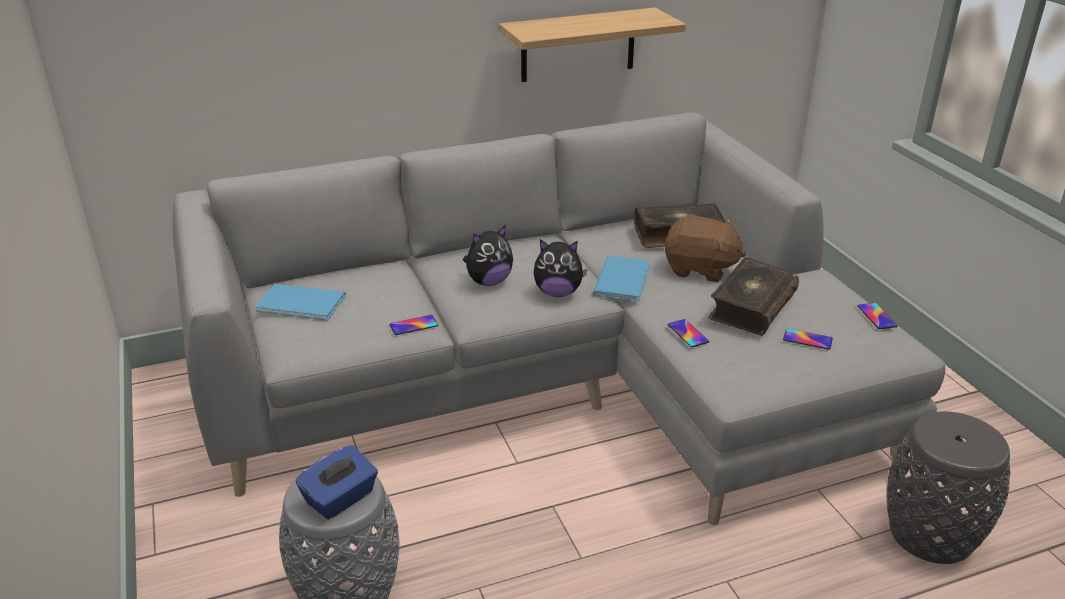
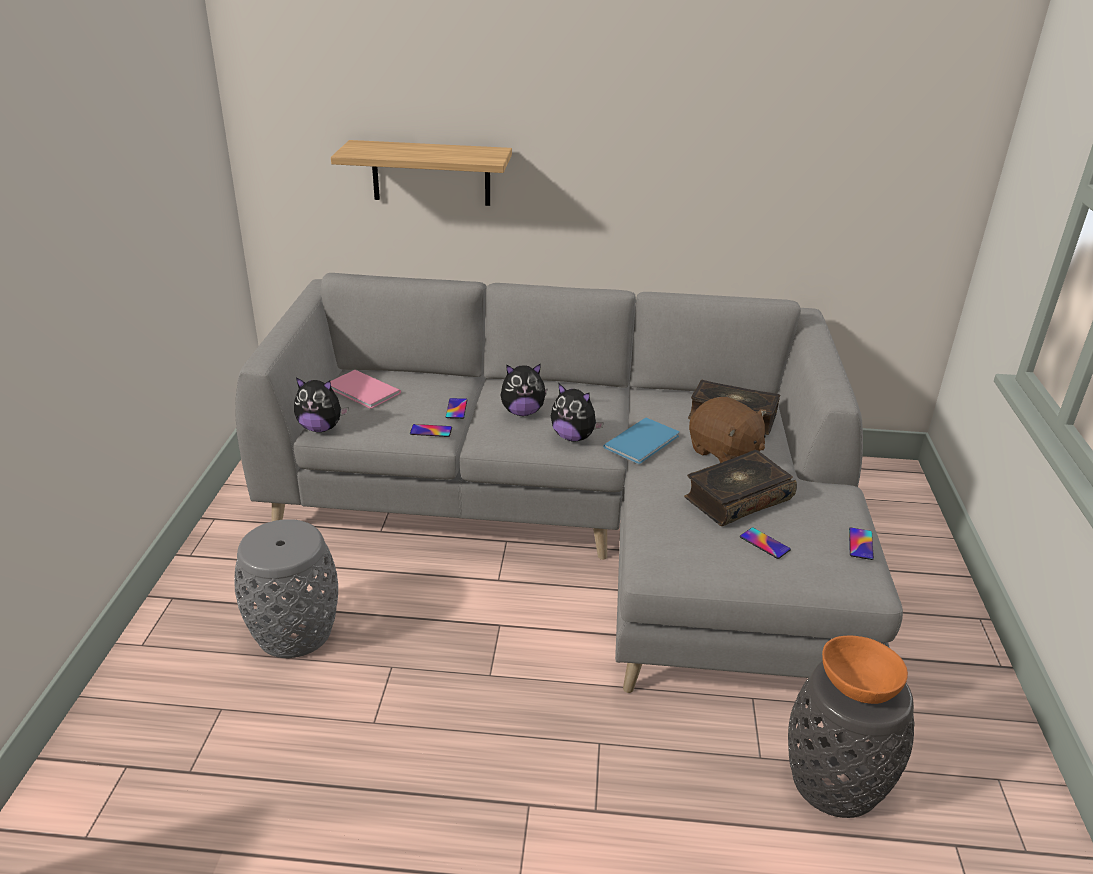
camera: 25 degrees right, 0 degrees up
(289, 356) = (321, 428): none -> plush toy
(302, 305) = (363, 391): blue book -> pink book
(341, 499) = (282, 548): blue tissue box -> none
(578, 45) = (691, 214): shelf -> shelf (431, 173)
(687, 333) = (657, 505): phone -> phone (456, 409)
(959, 439) = (858, 688): none -> orange bowl

